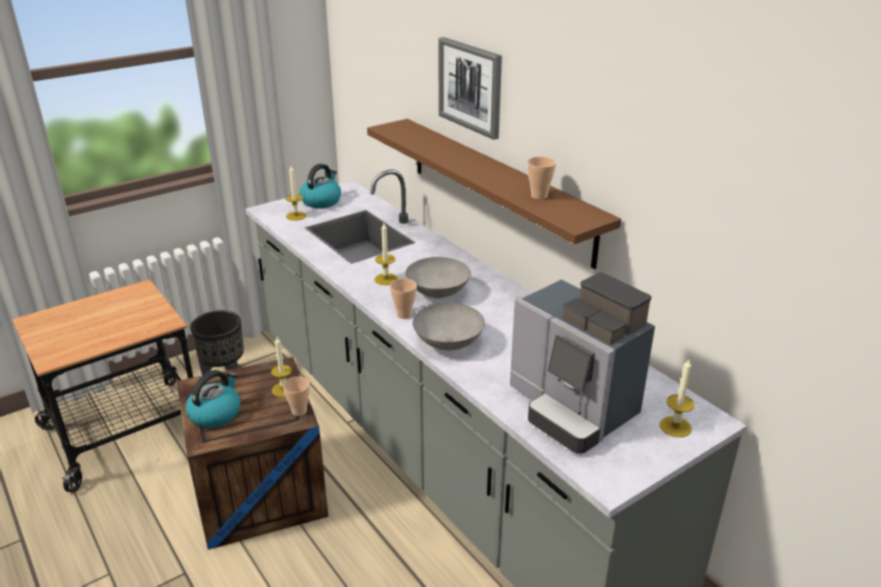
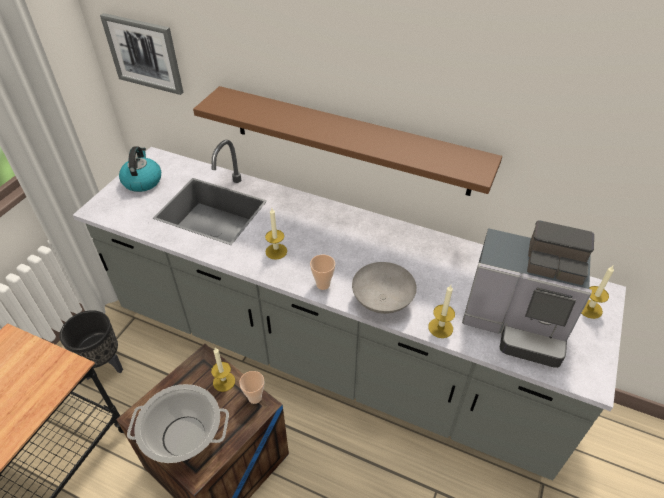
camera: 30 degrees left, 15 degrees up
(215, 414) = (183, 437): kettle -> cooking pot
(296, 216) = (132, 207): candle -> candle (440, 328)
(437, 293) = (330, 250): grey bowl -> none
(470, 87) = (308, 53): picture -> picture (144, 53)
(539, 196) = (421, 151): cup -> none

